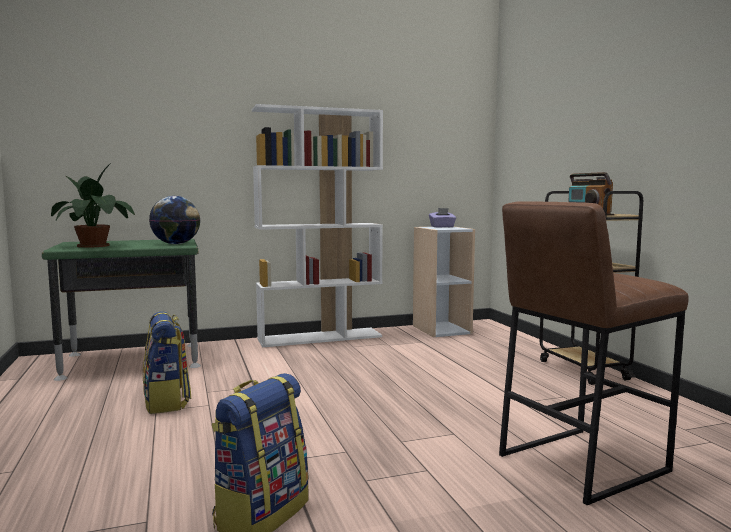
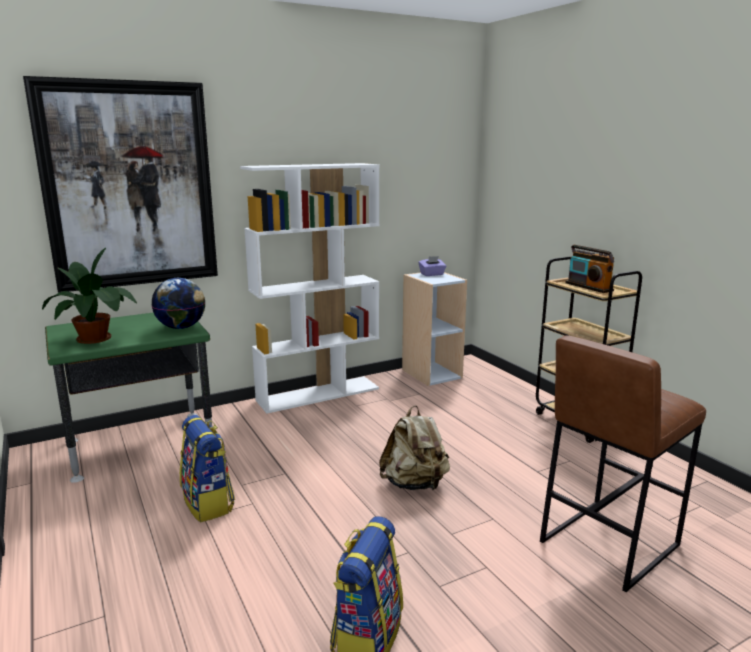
camera: 10 degrees left, 10 degrees up
(149, 121) = (129, 186): none -> picture
(381, 402) = (414, 484): none -> beige backpack

